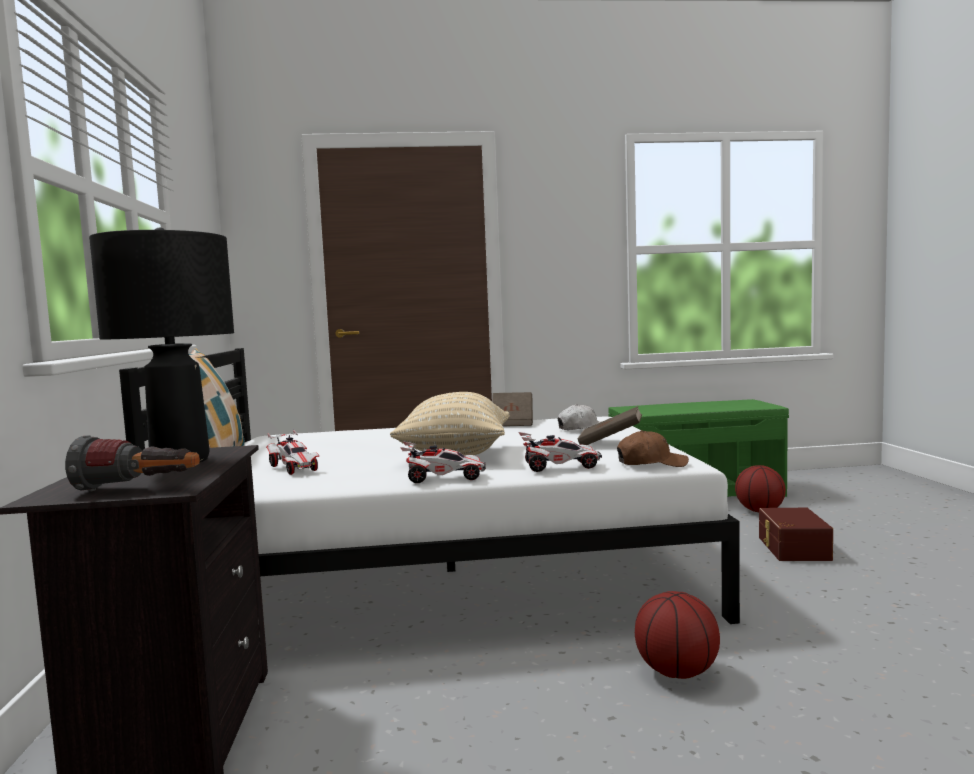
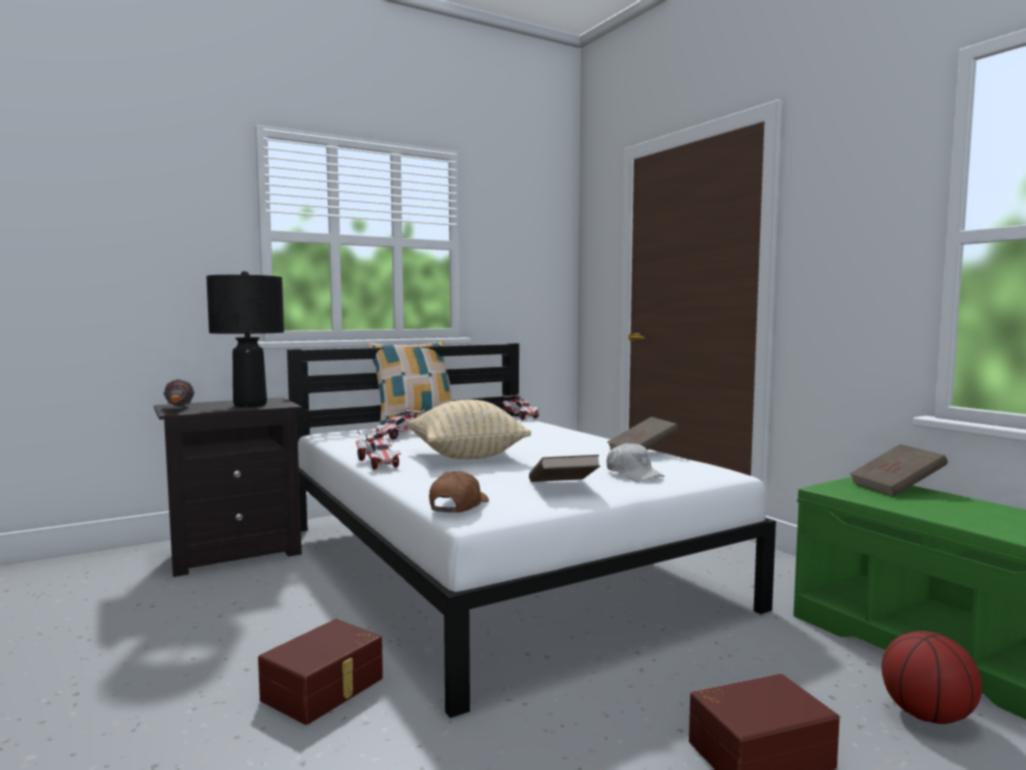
camera: 65 degrees right, 0 degrees up
(560, 467) = (427, 482): toy car -> toy car (521, 416)
(646, 407) = (896, 487): none -> brown book
(651, 463) = (458, 506): brown cap -> brown cap turned 135 degrees counterclockwise
(676, 672) = (325, 689): basketball -> brown storage box

